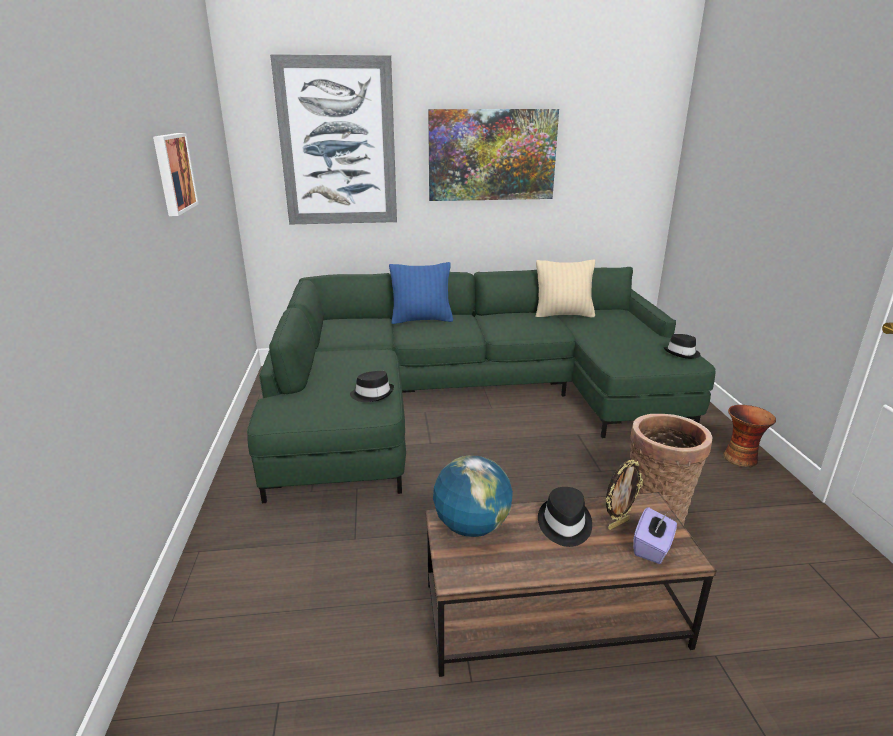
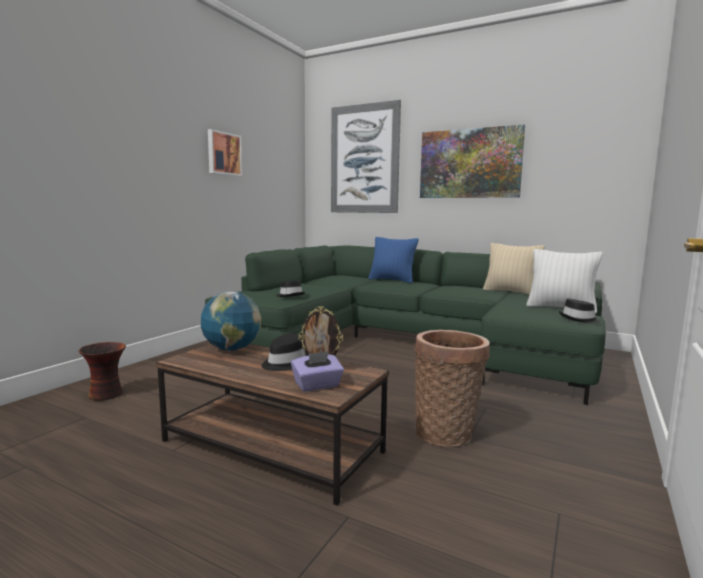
camera: 35 degrees right, 15 degrees down
(643, 336) = (561, 308): none -> white pillow
(740, 458) = (609, 431): vase -> vase (107, 394)

